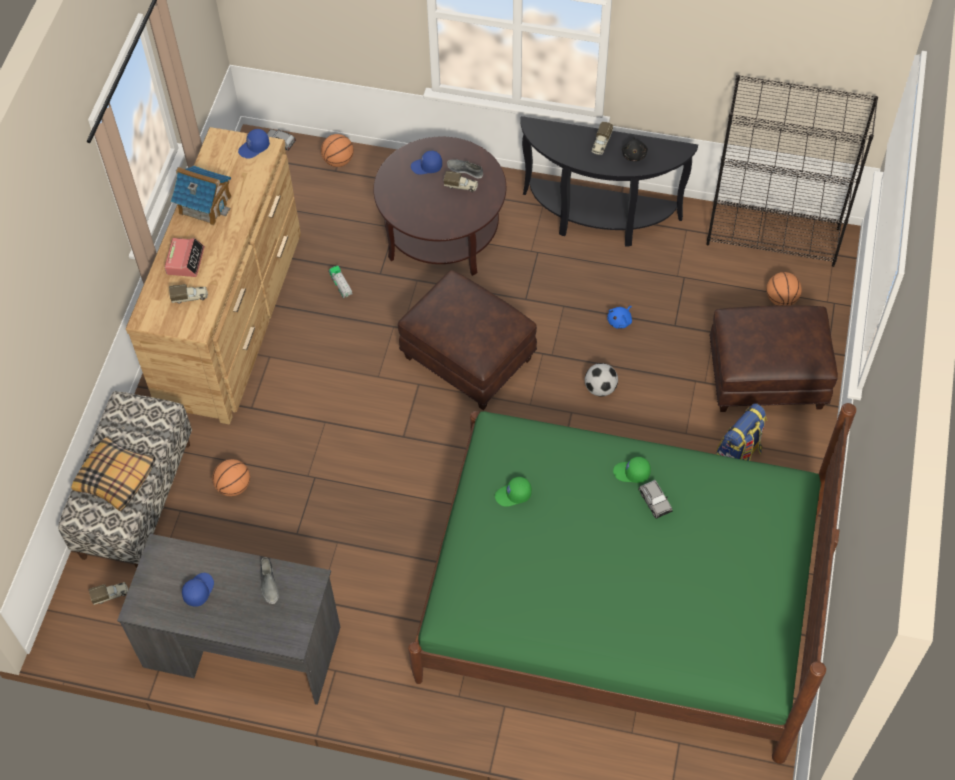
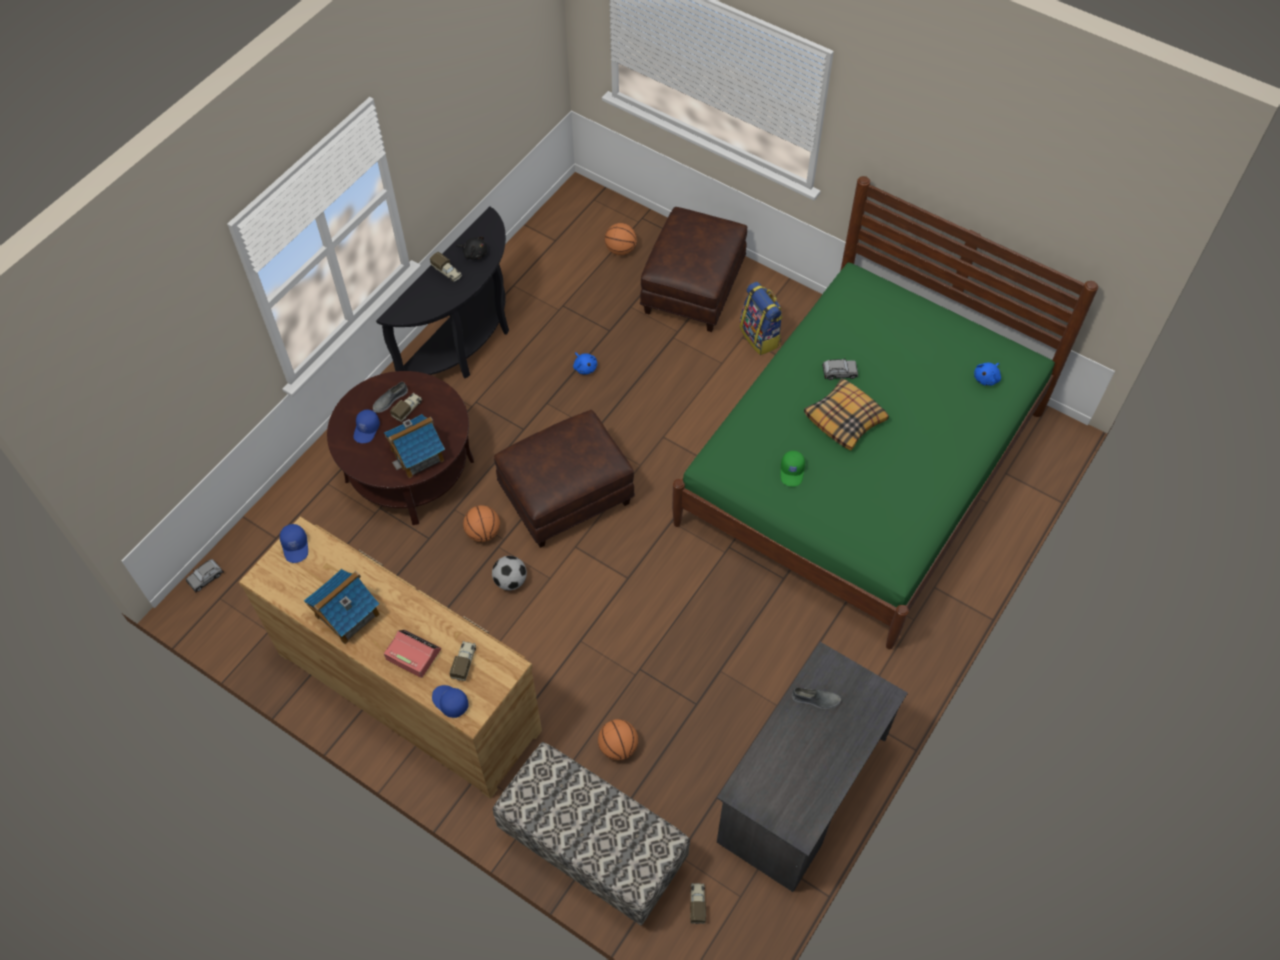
camera: 70 degrees left, 0 degrees up
(116, 478) = (607, 831): pillow -> pillow (845, 419)
(198, 590) = (801, 767): blue cap -> blue cap (449, 702)
(338, 161) = (265, 531): basketball -> basketball (483, 532)
(341, 286) = (425, 577): toy truck -> none
(417, 211) = (418, 455): none -> toy house
(600, 388) = (648, 407): football -> football (510, 581)
(631, 473) = (805, 378): green cap -> none
(719, 644) = (986, 378): none -> blue plush toy
(774, 236) = (554, 230): black bookcase -> none

